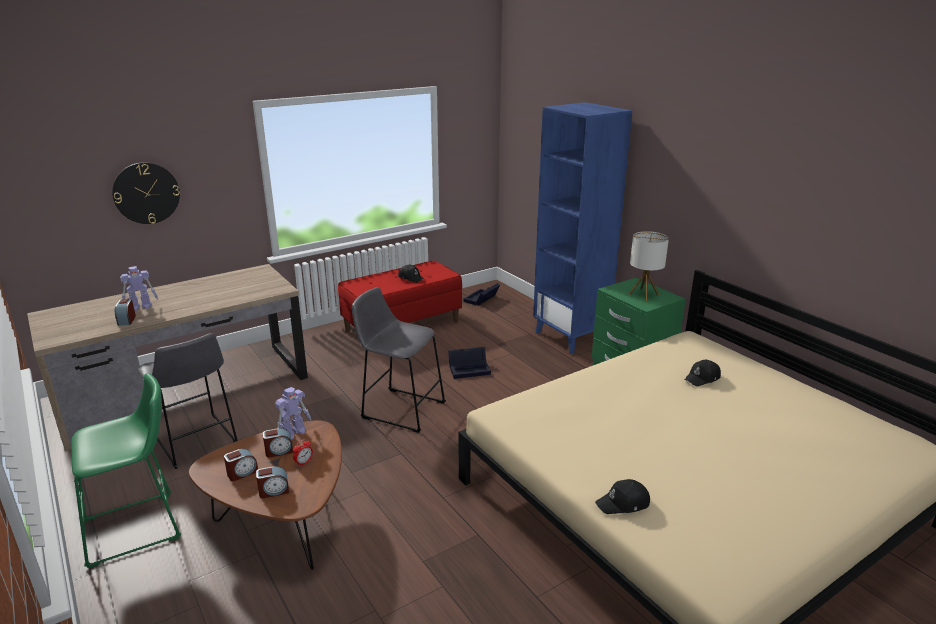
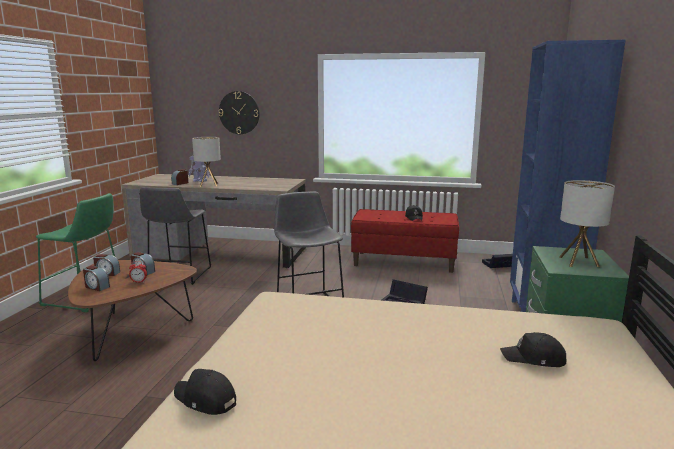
camera: 45 degrees right, 10 degrees down
(175, 310) = (209, 185): none -> table lamp
(294, 432) = (169, 267): toy robot -> none

